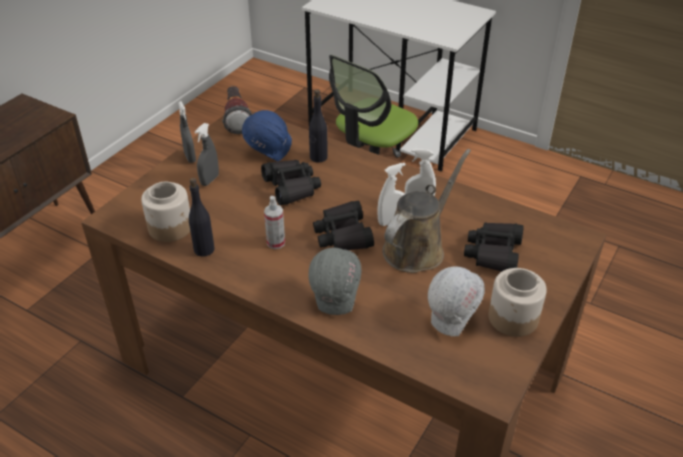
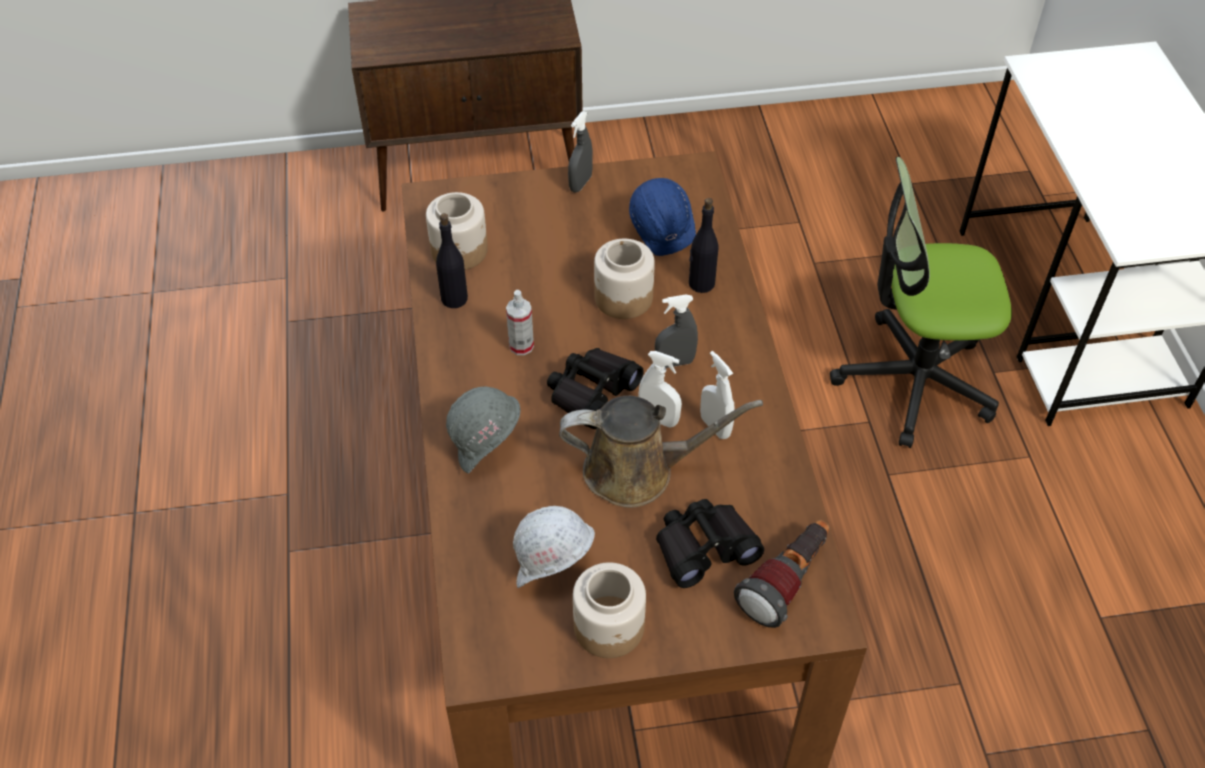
camera: 50 degrees right, 10 degrees up
(209, 180) = (561, 225): grey spray bottle -> grey spray bottle (674, 362)
(237, 118) = (690, 168): flashlight -> flashlight (786, 582)
(291, 187) = (623, 297): black binoculars -> jar

